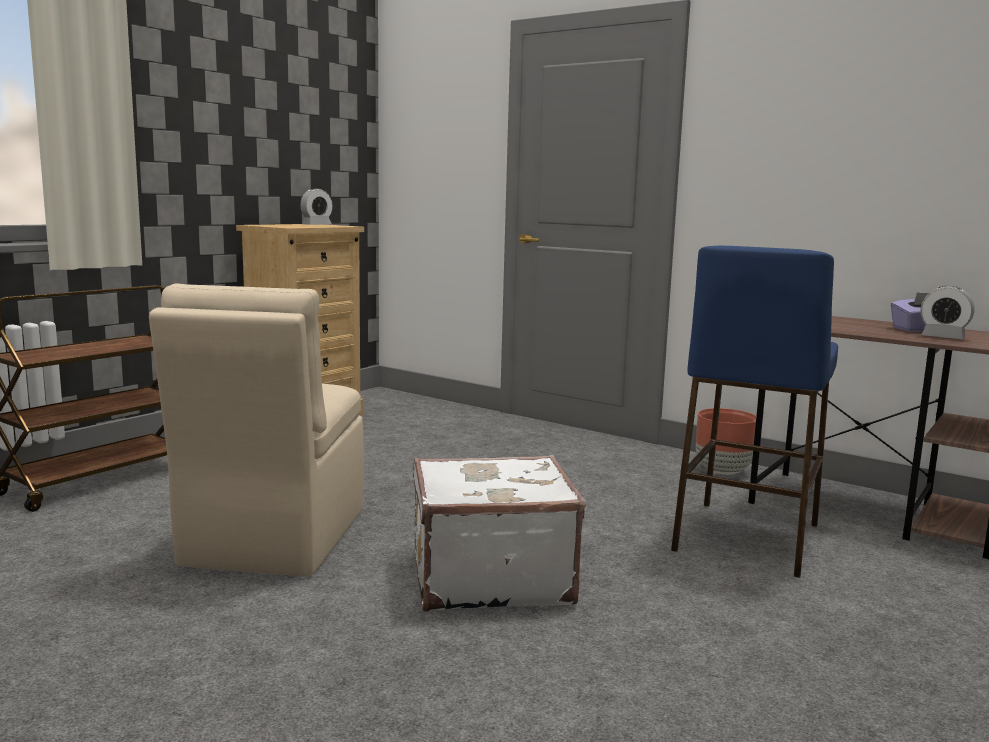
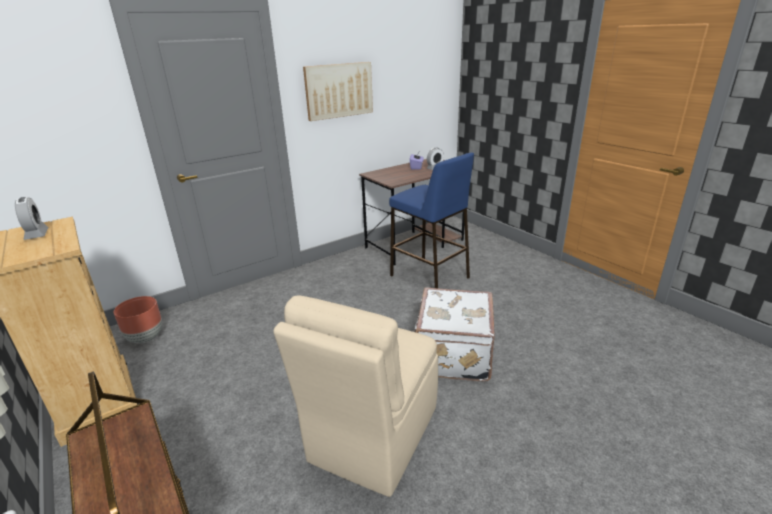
camera: 70 degrees left, 15 degrees up
(273, 539) = (372, 436): beige chair -> beige chair turned 90 degrees clockwise
(722, 471) = (353, 260): brown planter -> brown planter (145, 338)
(790, 146) = (339, 90): none -> picture

